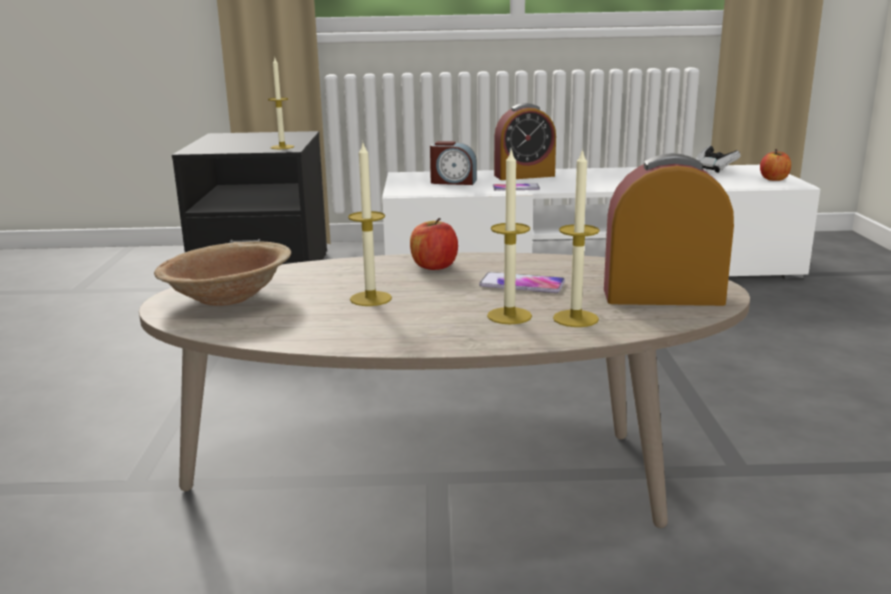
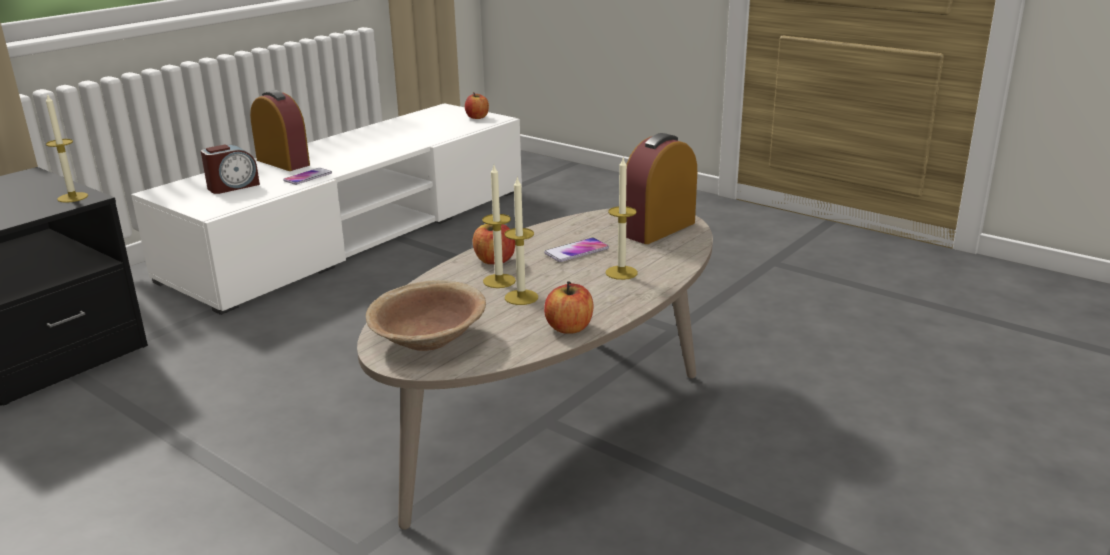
camera: 50 degrees left, 5 degrees up
(332, 336) = (569, 328): none -> apple
(524, 176) = (283, 162): alarm clock -> alarm clock turned 75 degrees counterclockwise
(575, 318) = (654, 259): candle -> candle (499, 281)
(714, 169) = (419, 117): game controller -> none

